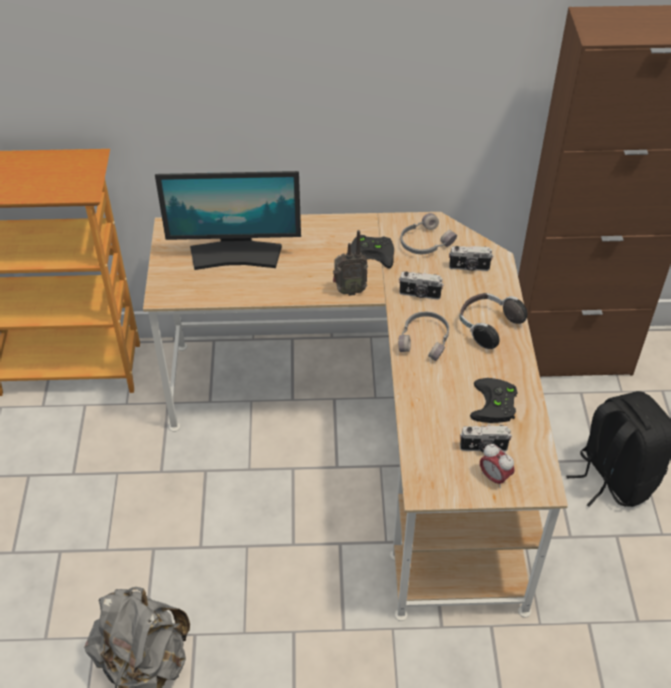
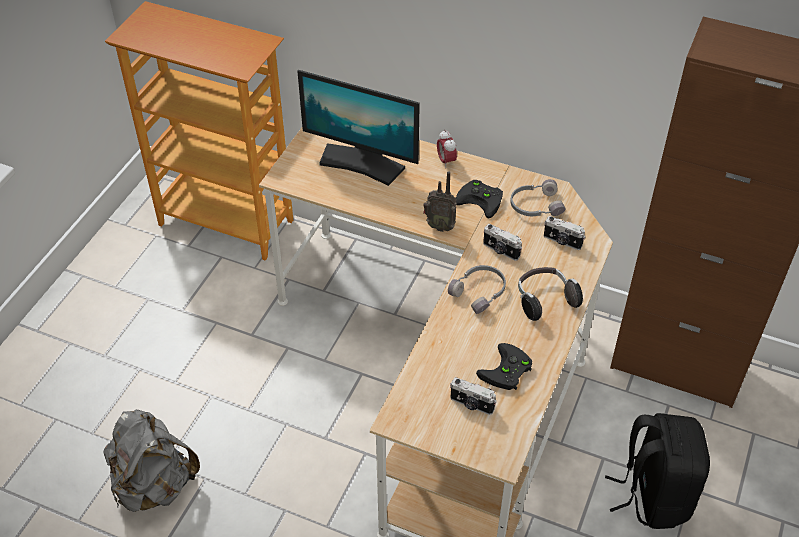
camera: 25 degrees right, 0 degrees up
(494, 477) = (464, 433): alarm clock -> alarm clock (446, 161)

